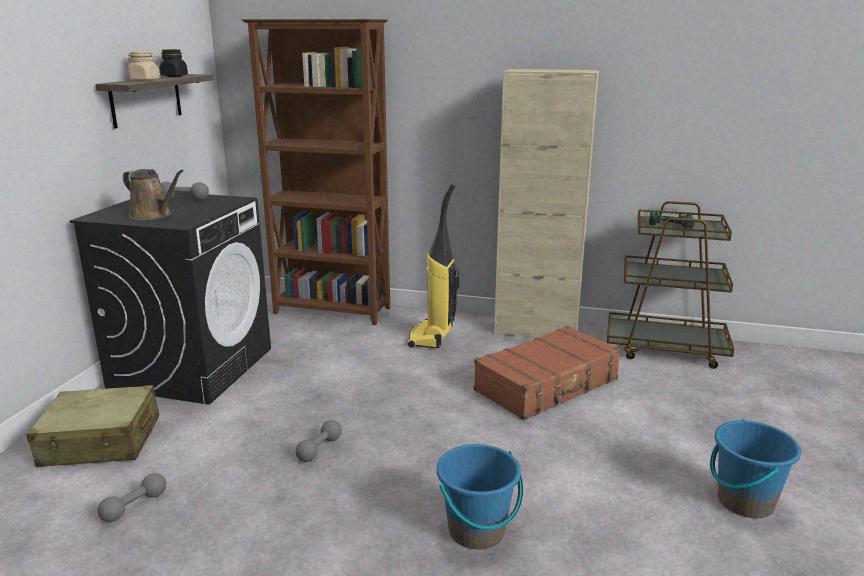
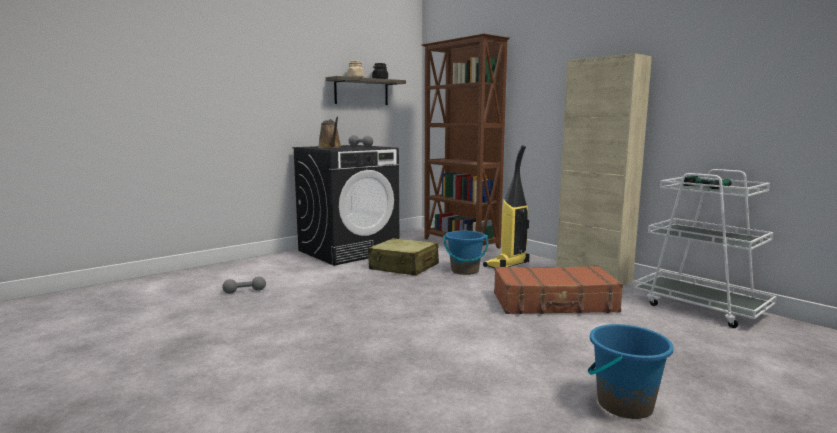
camera: 35 degrees right, 10 degrees down
(101, 442) = (267, 267): beige suitcase -> beige suitcase (404, 267)
(319, 449) = (359, 294): grey dumbbell -> none
(477, 531) = (388, 351): blue bucket -> blue bucket (465, 271)
(666, 349) = (700, 307): brown cart -> white cart

